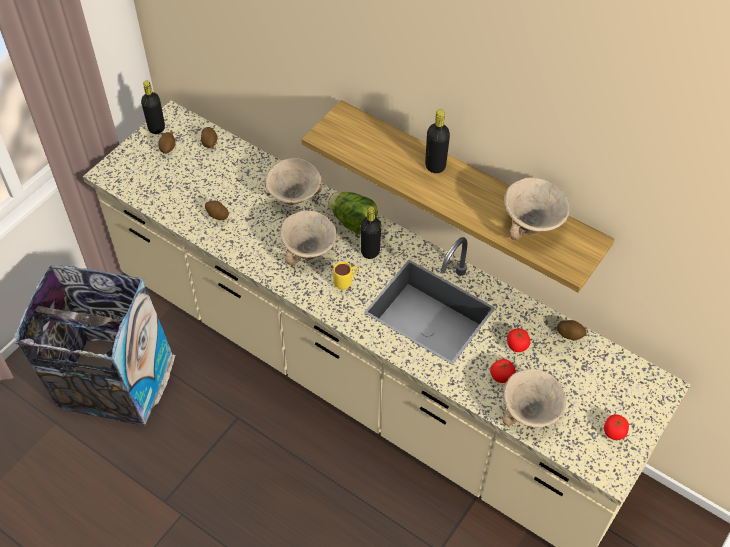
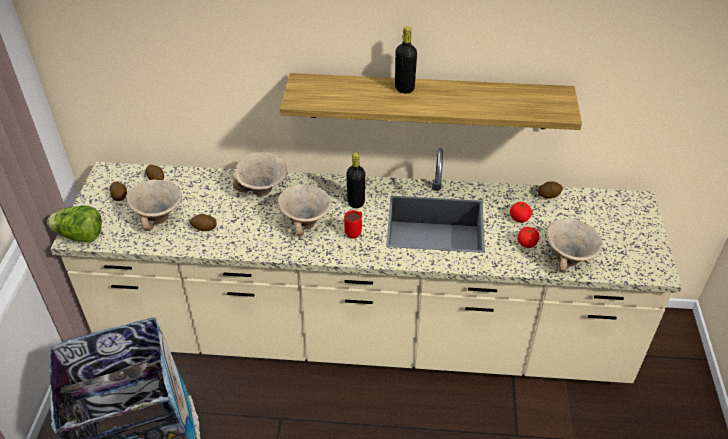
camera: 30 degrees left, 10 degrees down
(156, 128) = (97, 186): black bottle -> none
(346, 283) = (355, 232): yellow mug -> red mug
(352, 222) = (325, 188): lettuce -> lettuce (80, 236)
(532, 226) = (512, 99): beige bowl -> beige bowl (160, 217)
(614, 432) = (635, 244): tomato -> none

